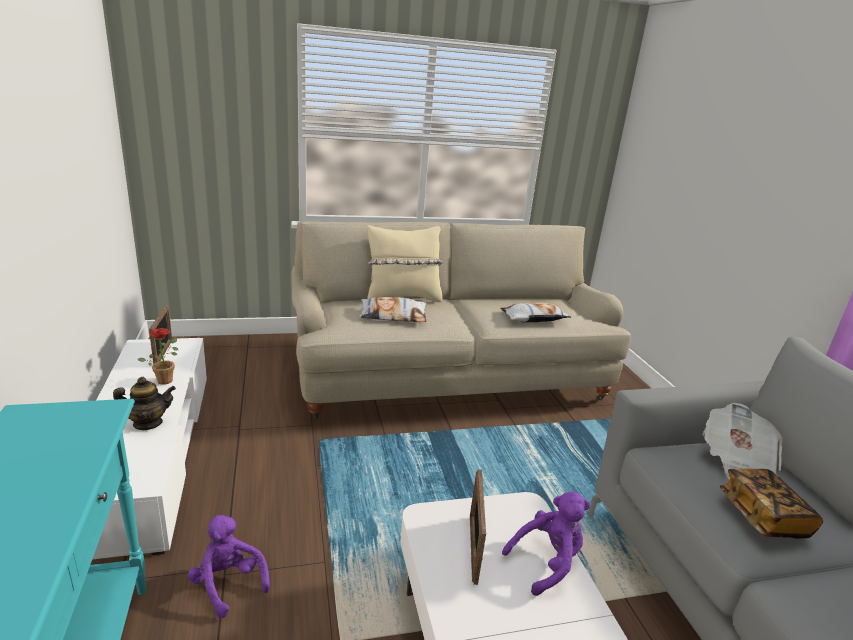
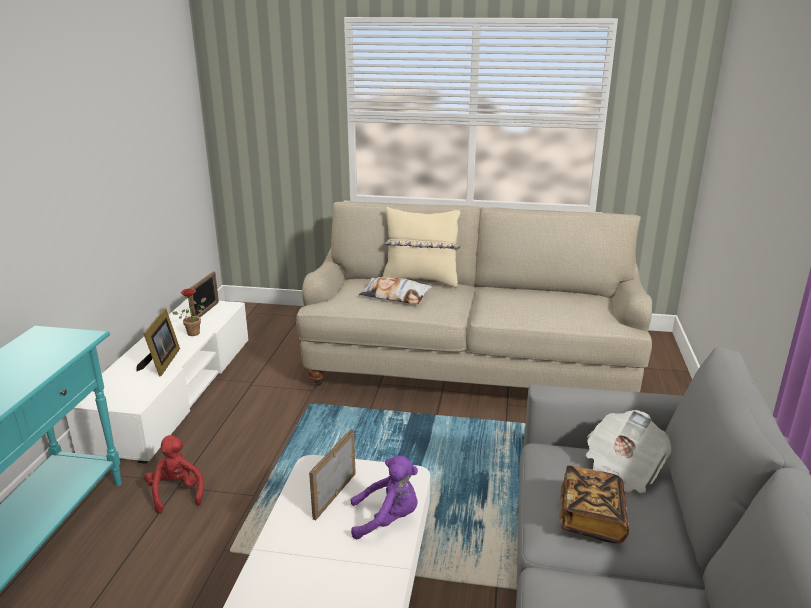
camera: 25 degrees right, 0 degrees up
(147, 423) = (162, 363): teapot -> picture frame
(228, 583) = (176, 493): purple plush toy -> red plush toy
(533, 318) = (540, 311): pillow -> none

